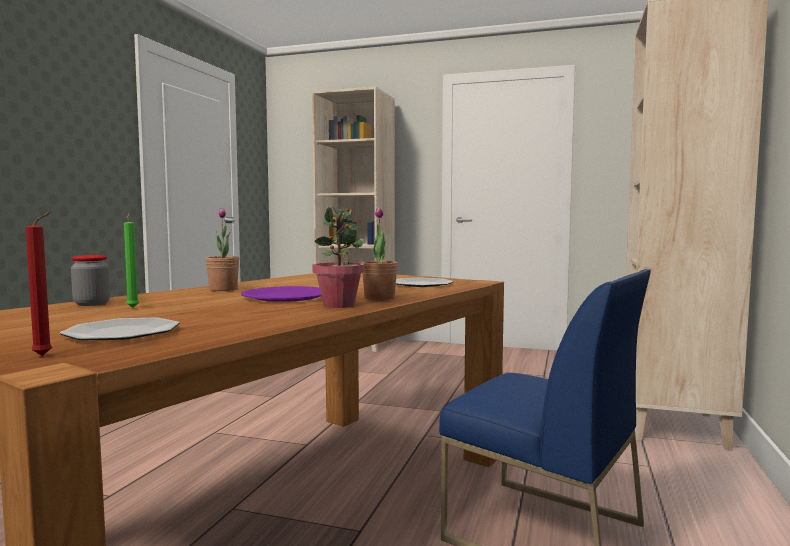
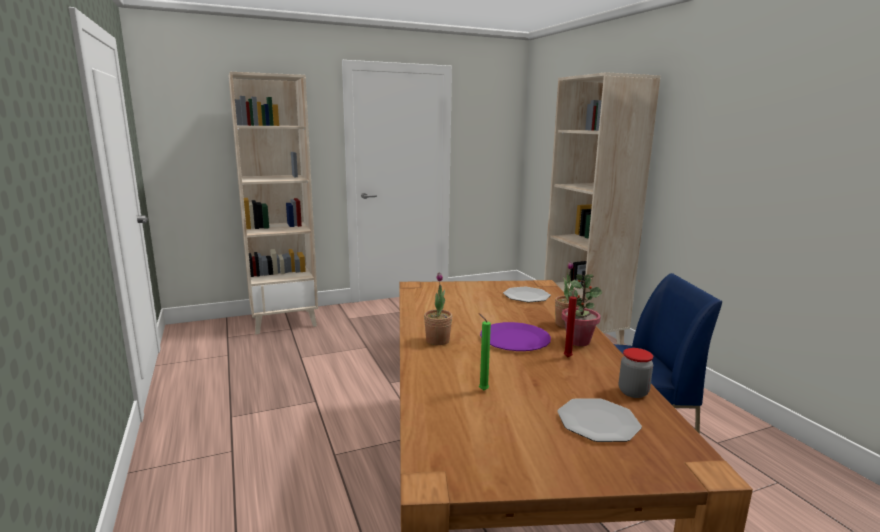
camera: 40 degrees left, 10 degrees up
(46, 355) = (655, 462): red candle -> red candle (568, 356)
(92, 304) = (433, 396): jar -> jar (633, 392)

